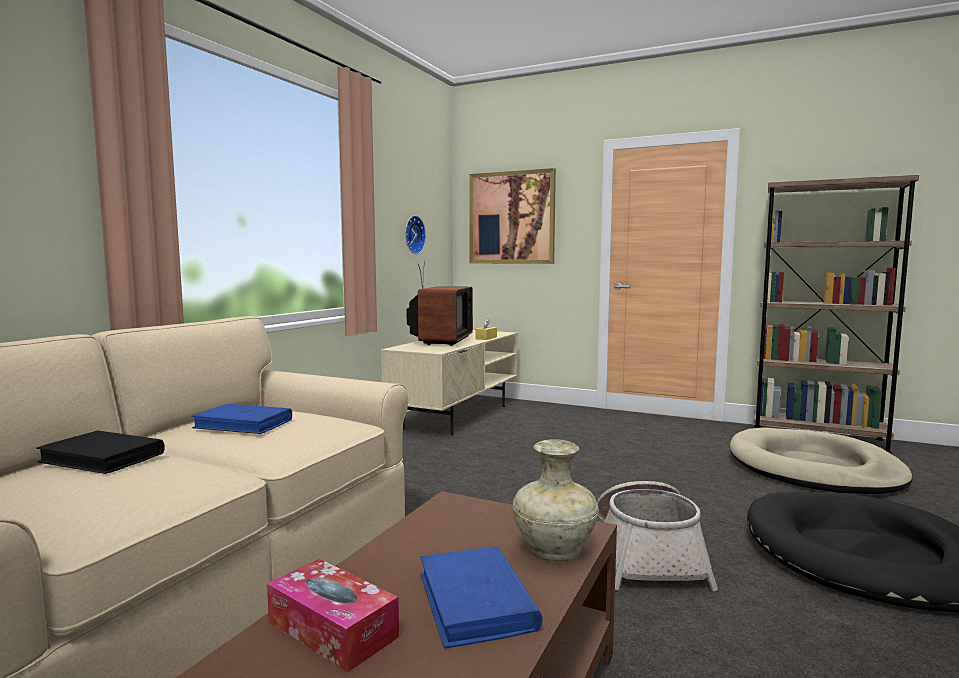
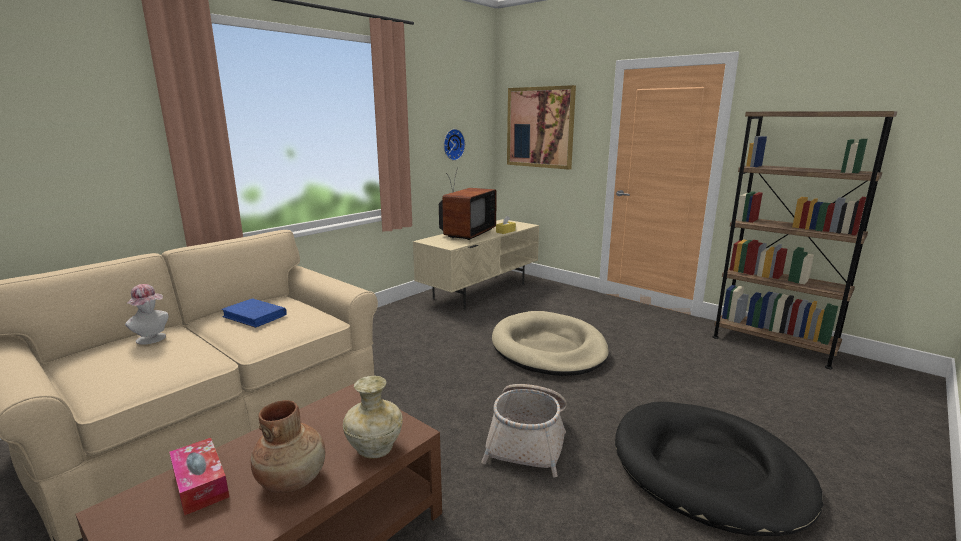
camera: 15 degrees right, 10 degrees up
(103, 458) = (153, 339): black book -> hat
(476, 601) = (293, 479): blue book -> brown vase
(813, 468) = (739, 376): beige dog bed -> beige dog bed (548, 348)

